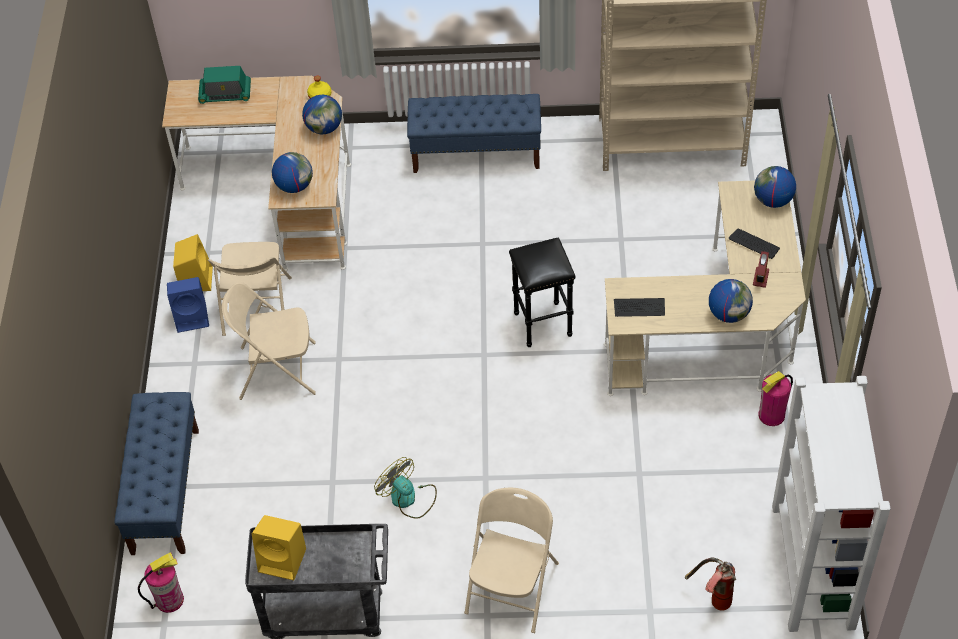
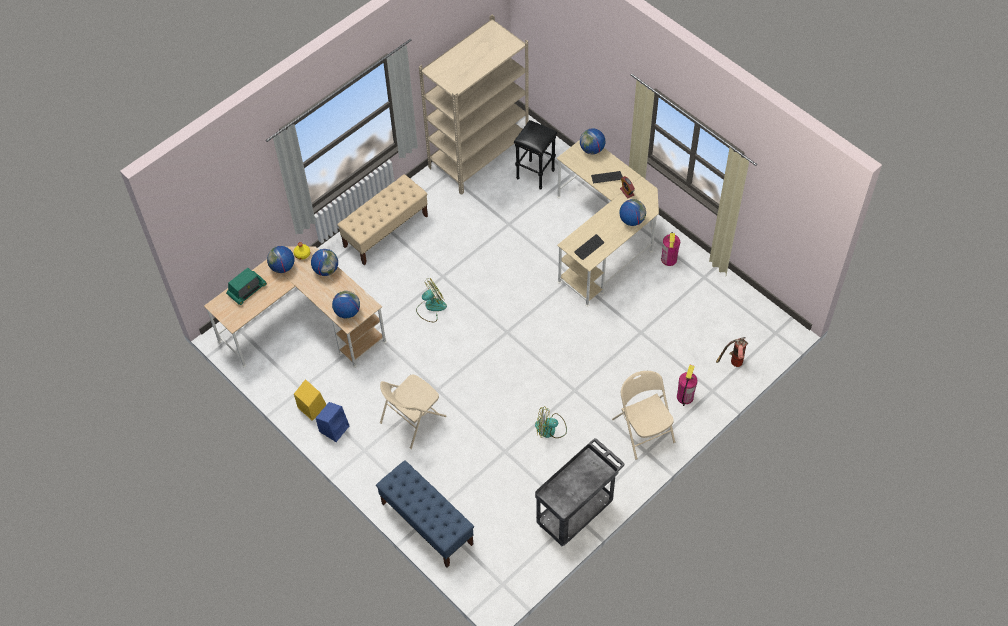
camera: 45 degrees left, 5 degrees up
(169, 600) = (492, 571): fire extinguisher -> fire extinguisher (685, 396)
(257, 306) = (363, 396): beige chair -> none
(283, 560) = (563, 494): yellow speaker -> none
(285, 95) = (282, 267): none -> globe
(432, 267) = (431, 307): none -> fan
(476, 153) = (386, 231): blue bench -> beige bench
(541, 323) = (517, 295): black stool -> black stool (534, 174)
(813, 566) = (757, 315): white bookcase -> none

